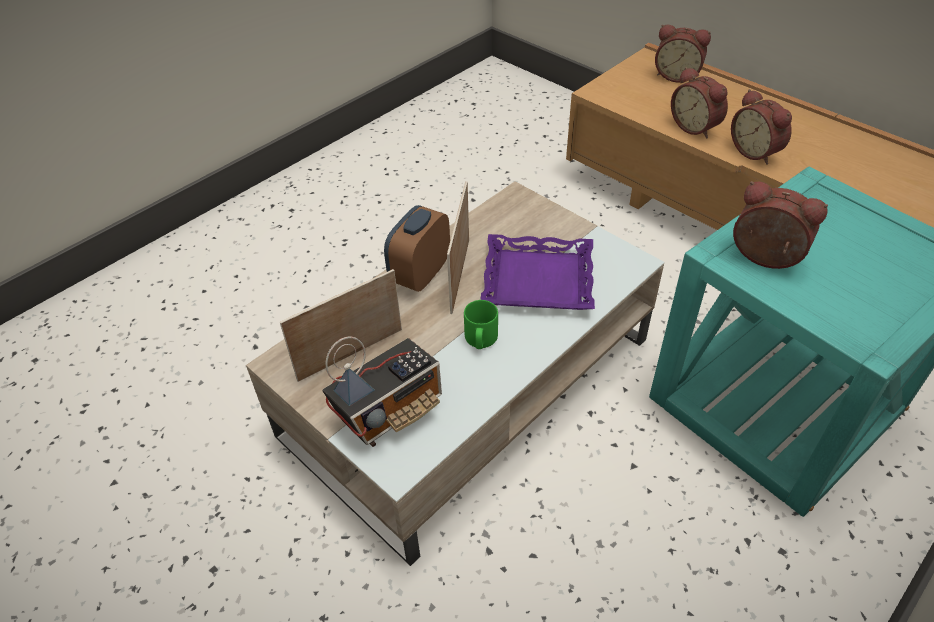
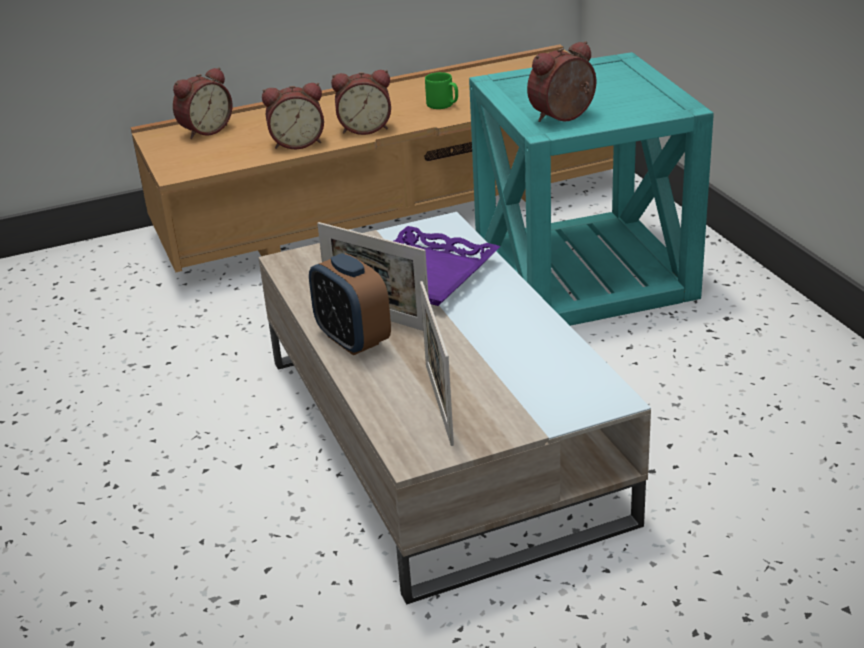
camera: 65 degrees left, 15 degrees down
(391, 411) = (538, 391): radio -> none
(480, 340) = (480, 322): green mug -> green mug (443, 105)

